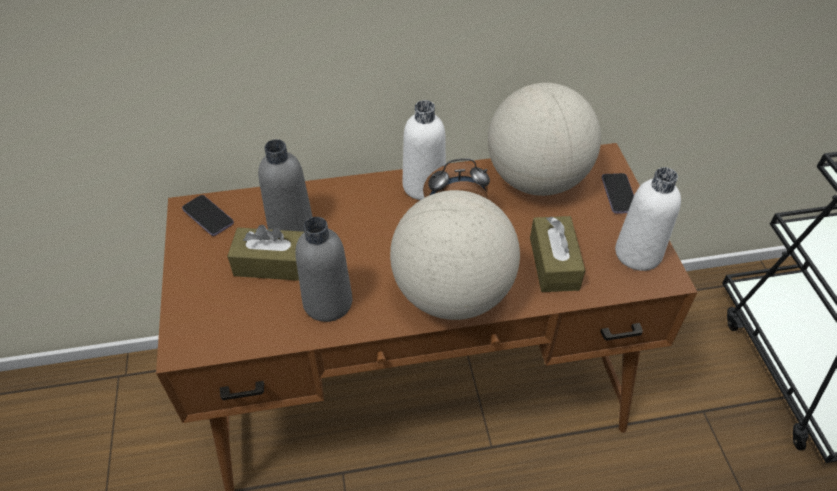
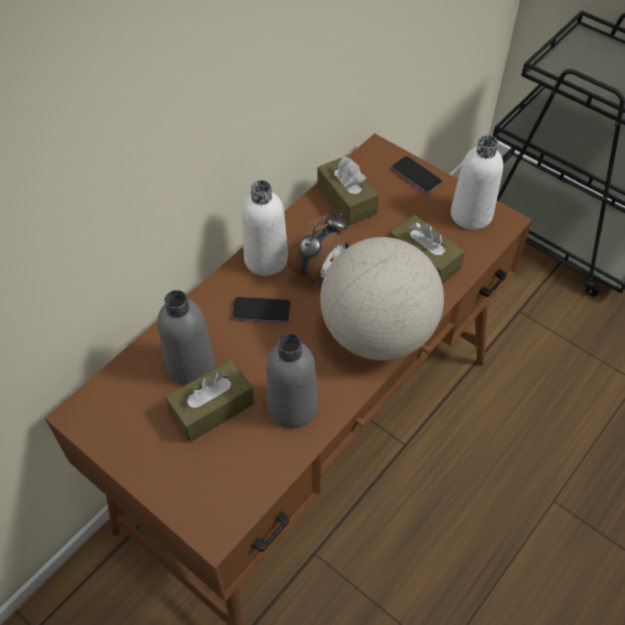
camera: 40 degrees left, 5 degrees up
(208, 216) = (105, 408): phone -> phone (261, 311)
(536, 179) = (346, 200): globe -> brown tissue box

